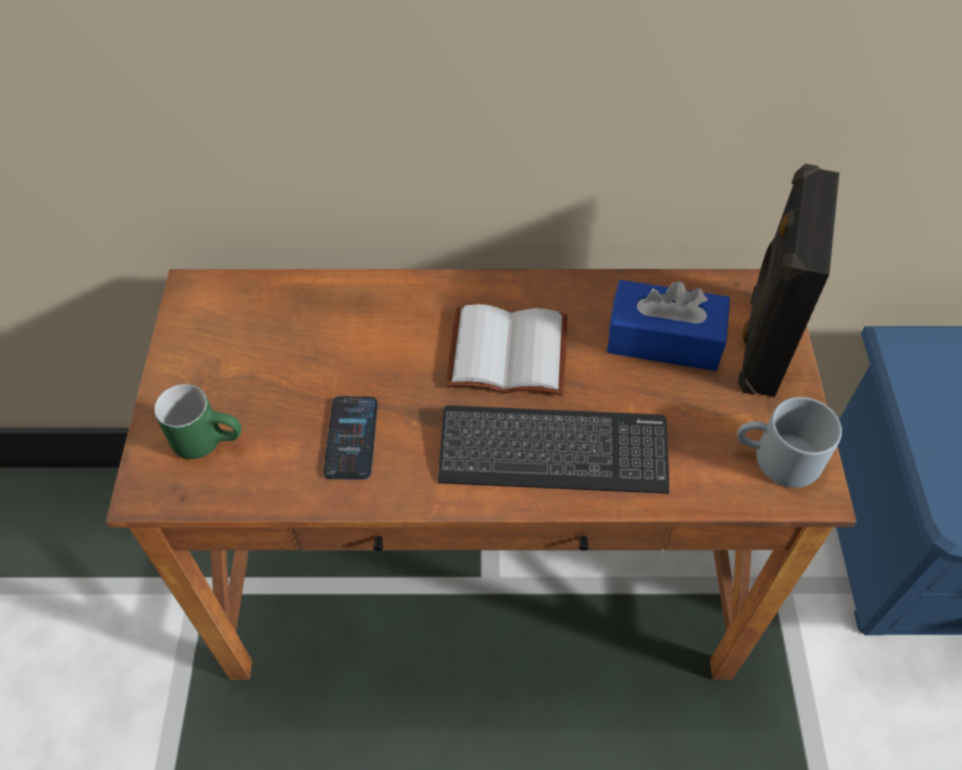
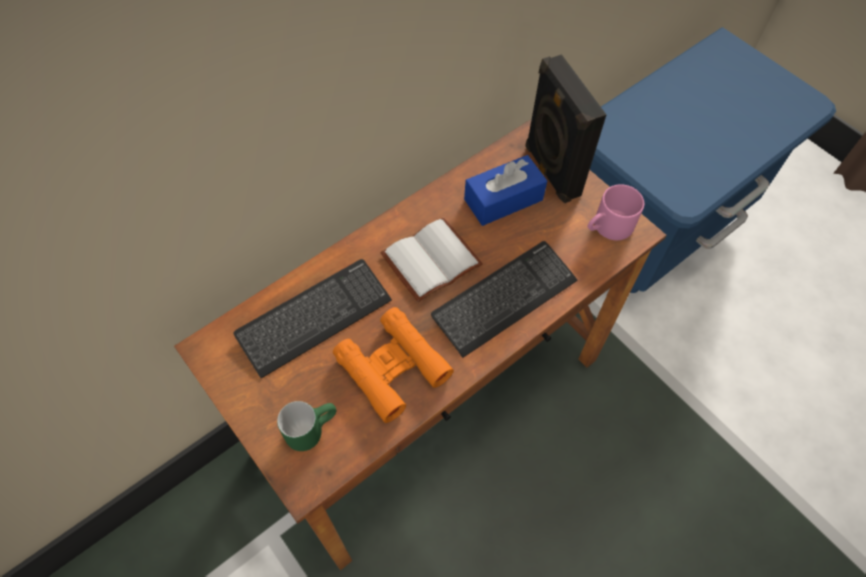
camera: 40 degrees left, 5 degrees up
(323, 331) = (314, 318): none -> keyboard
(351, 438) = (392, 368): phone -> orange binoculars
(776, 458) = (608, 227): grey mug -> pink mug

